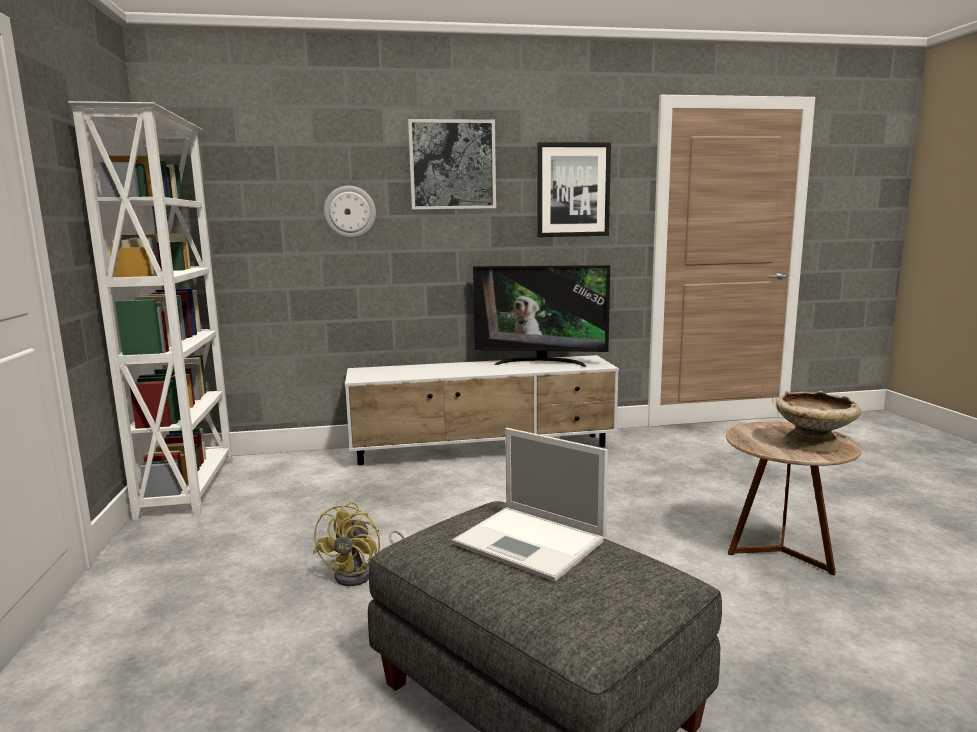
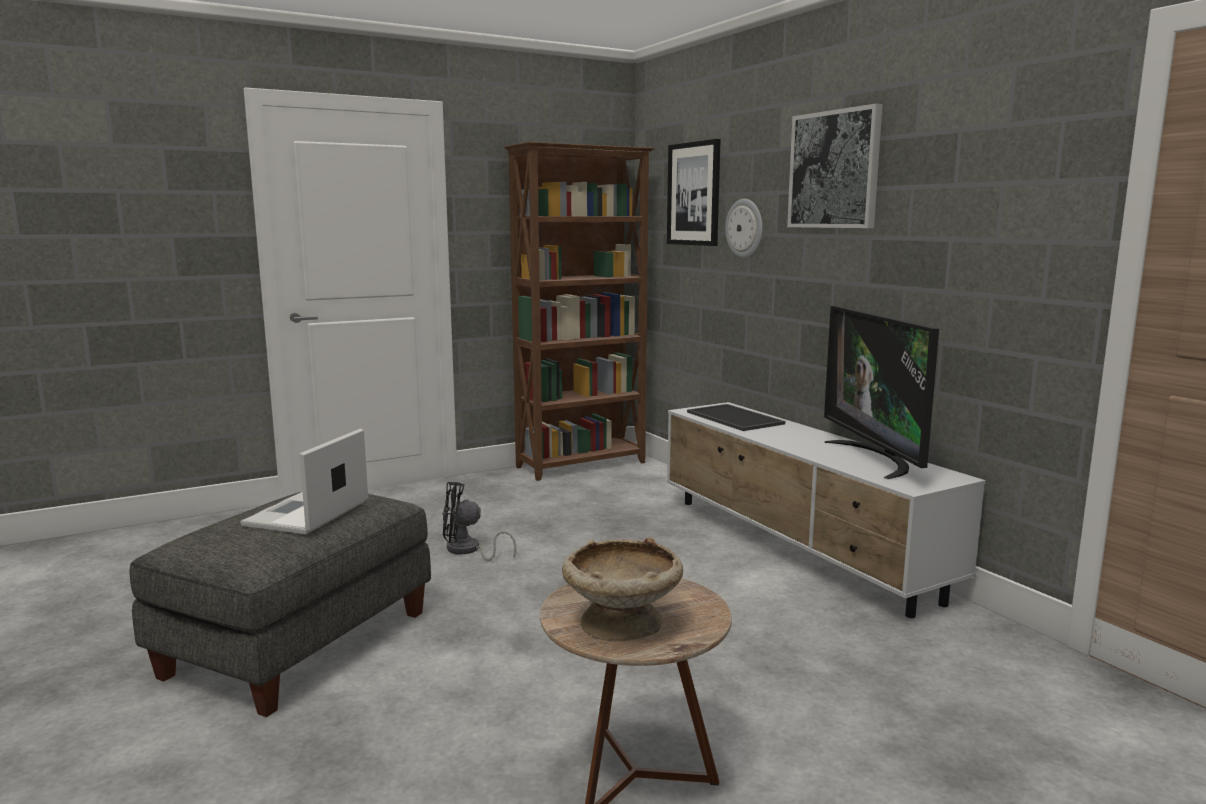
camera: 70 degrees right, 0 degrees up
(190, 487) = (582, 465): white bookcase -> brown bookcase
(363, 574) = (468, 551): yellow fan -> black fan
(402, 372) = (736, 418): none -> tray
(573, 190) = (976, 201): picture -> picture (694, 194)

